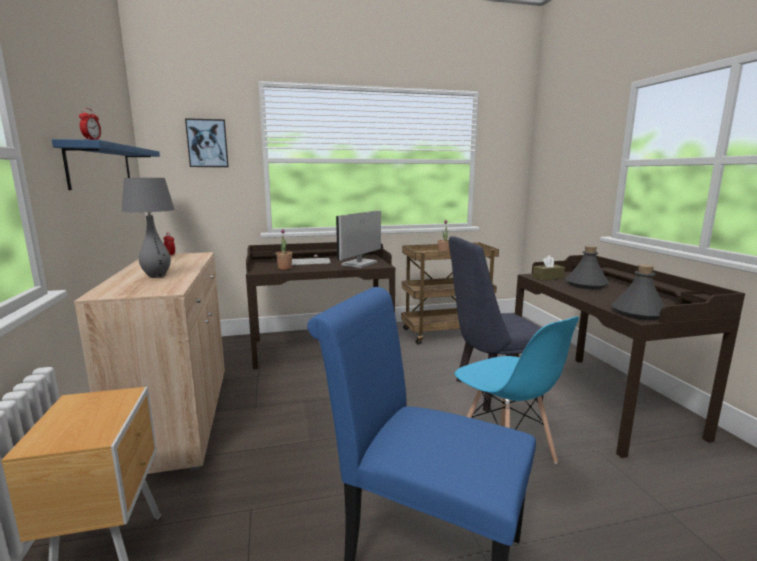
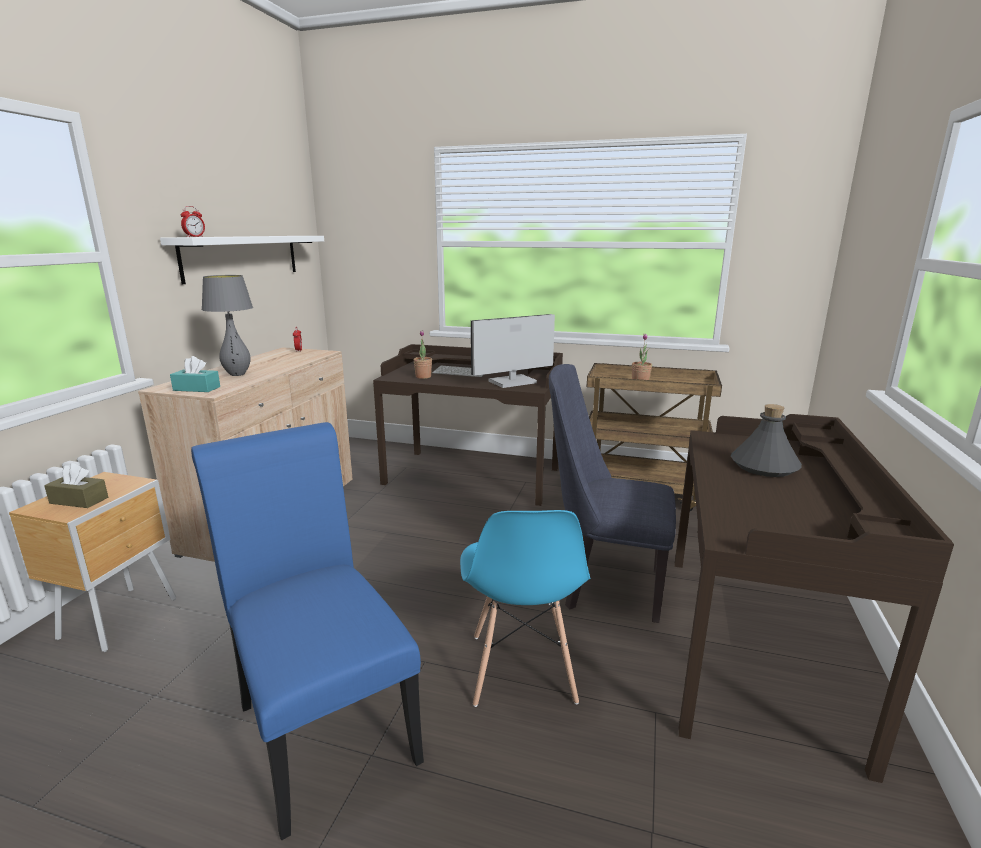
camera: 30 degrees right, 5 degrees up
(101, 166) = (242, 257): blue shelf -> white shelf
(143, 290) = (196, 388): none -> turquoise tissue box
(207, 143) = (380, 224): picture -> none
(548, 278) = (725, 444): brown tissue box -> brown tissue box (79, 500)
(638, 313) = (744, 529): grey bottle -> none

